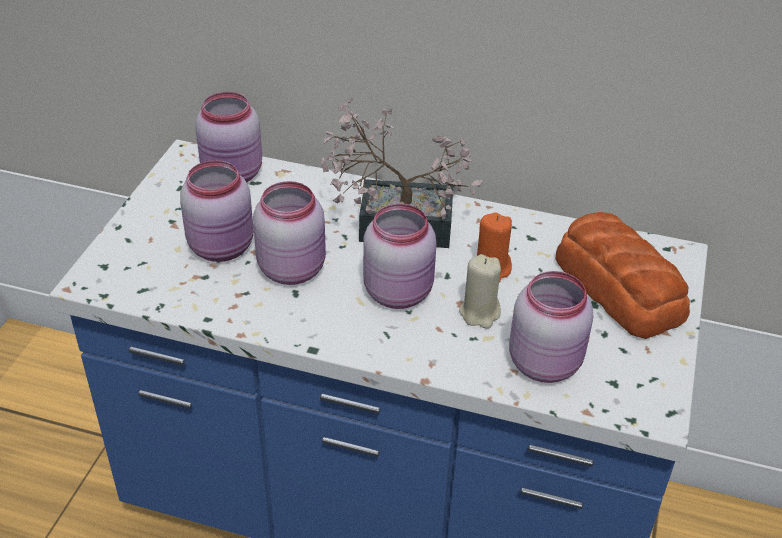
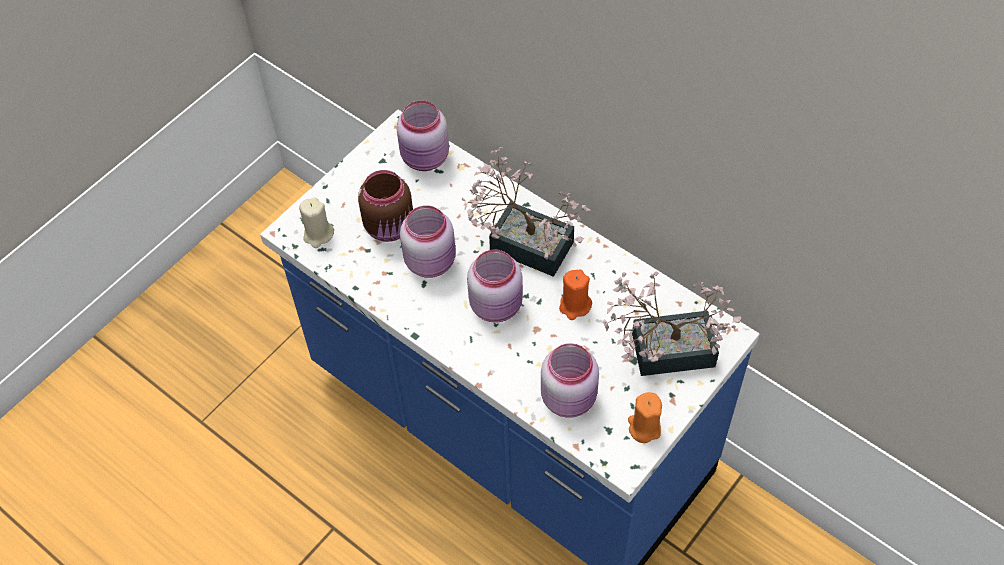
camera: 25 degrees right, 15 degrees up
(223, 247) = (390, 227): pink jar -> brown jar
(480, 313) = (545, 342): beige candle -> beige candle (318, 235)
(618, 286) = (662, 350): bread -> potted plant
(652, 368) = (644, 427): none -> orange candle

